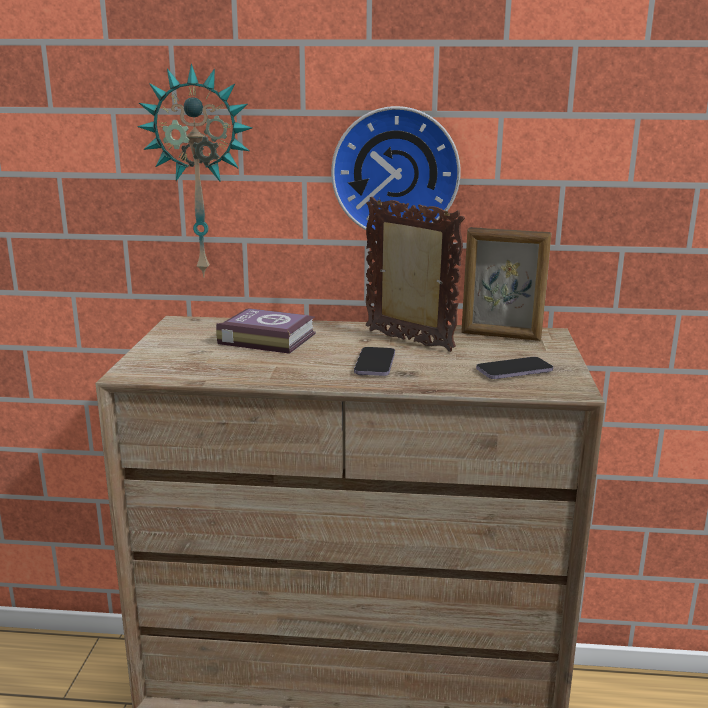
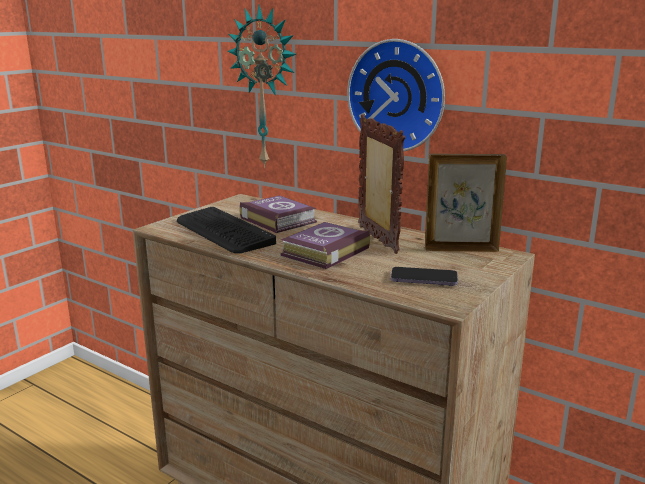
camera: 30 degrees right, 0 degrees up
(223, 363) = (223, 231): none -> keyboard
(375, 364) = (323, 252): phone -> book
(501, 336) = (460, 249): picture frame -> picture frame turned 135 degrees clockwise

